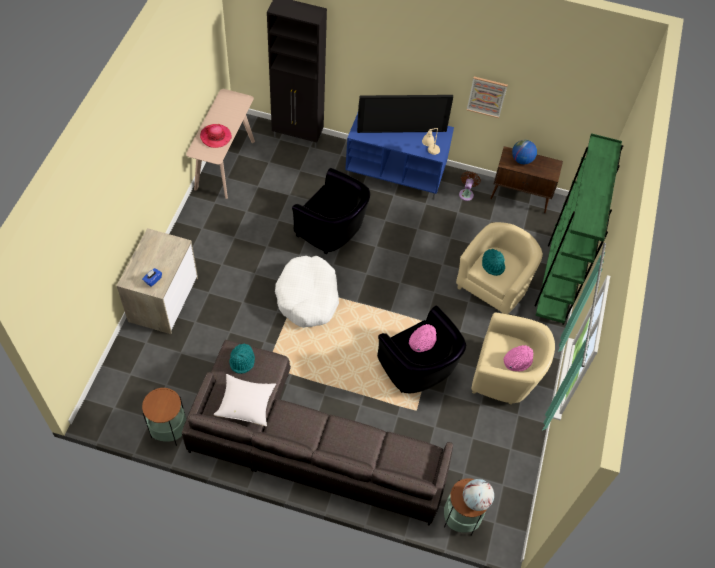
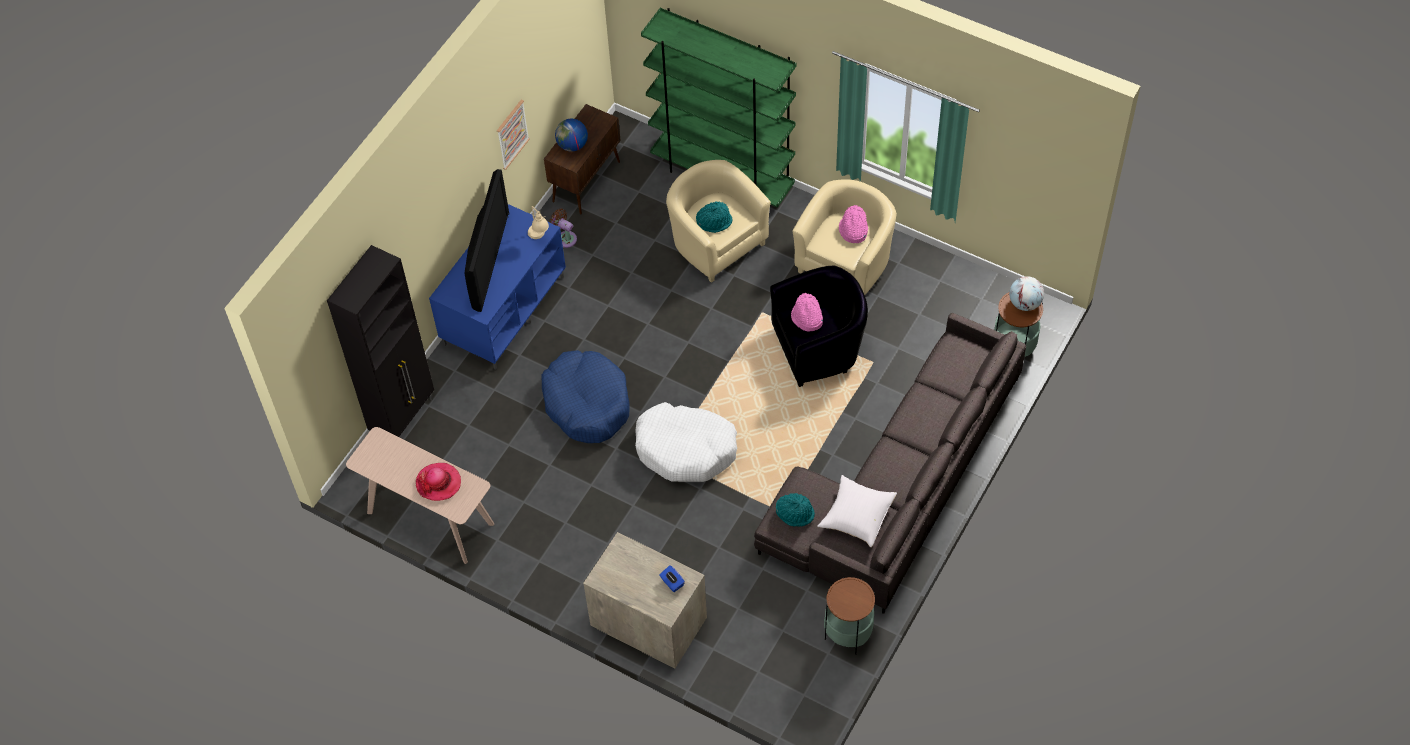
camera: 70 degrees left, 0 degrees up
(332, 231) = (587, 403): black armchair -> blue dog bed

